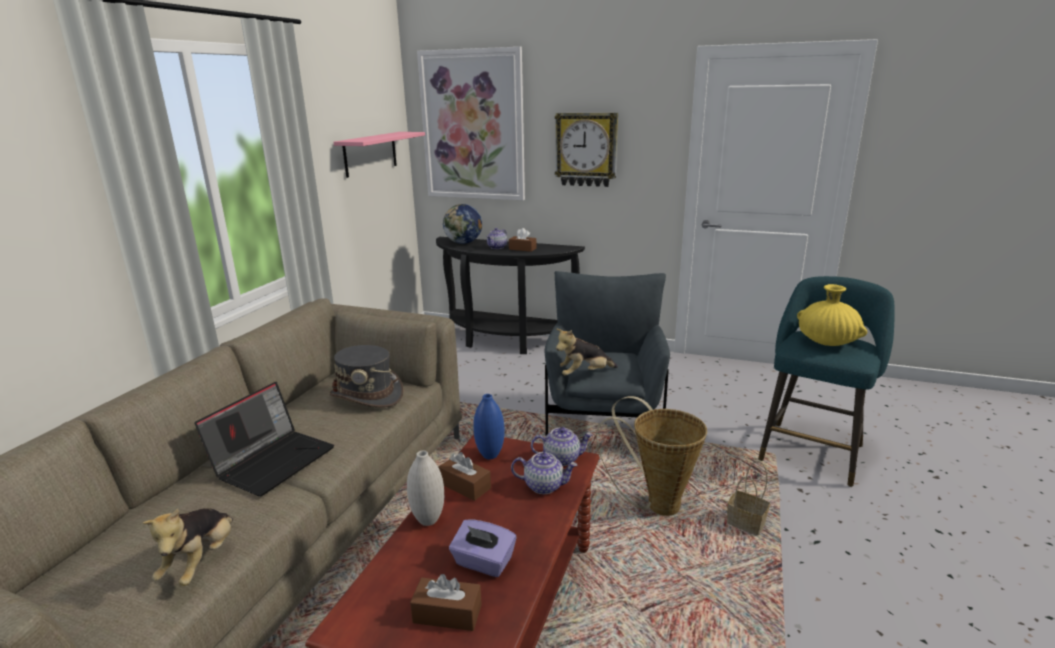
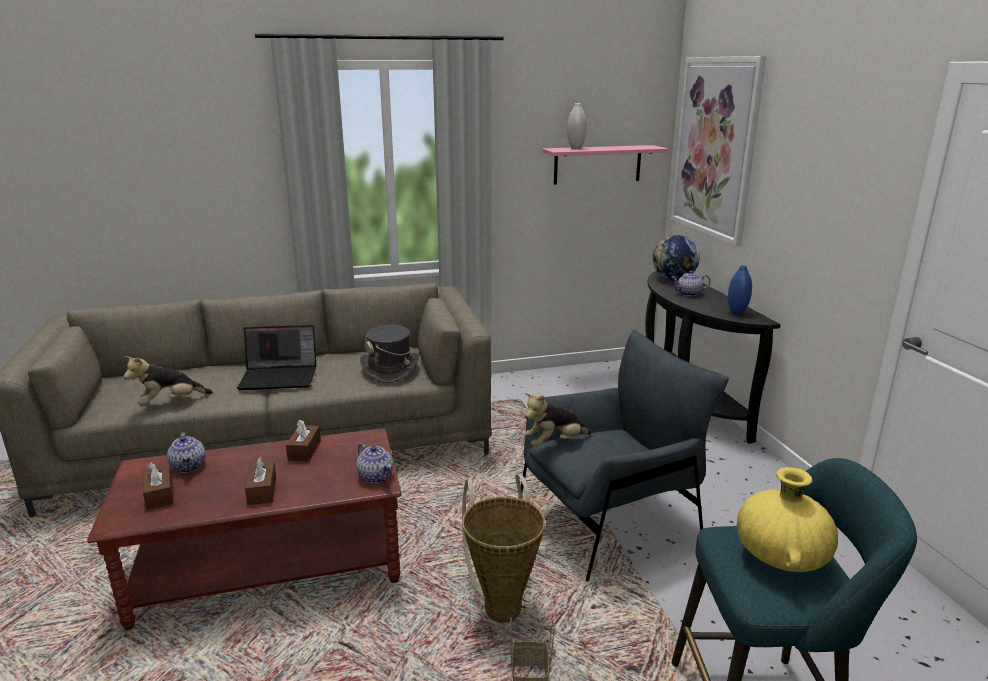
camera: 55 degrees right, 0 degrees up
(428, 520) = (253, 452): white vase -> white vase (576, 148)
(483, 562) = (217, 489): purple tissue box -> none
(490, 455) = (354, 445): blue vase -> blue vase (737, 313)
(522, 249) = (707, 303): brown tissue box -> brown tissue box (262, 491)
(544, 486) = (329, 482): teapot -> teapot (189, 466)
(584, 374) = (555, 443): plush toy -> plush toy turned 60 degrees counterclockwise
(586, 149) = (804, 197): wall clock -> none

